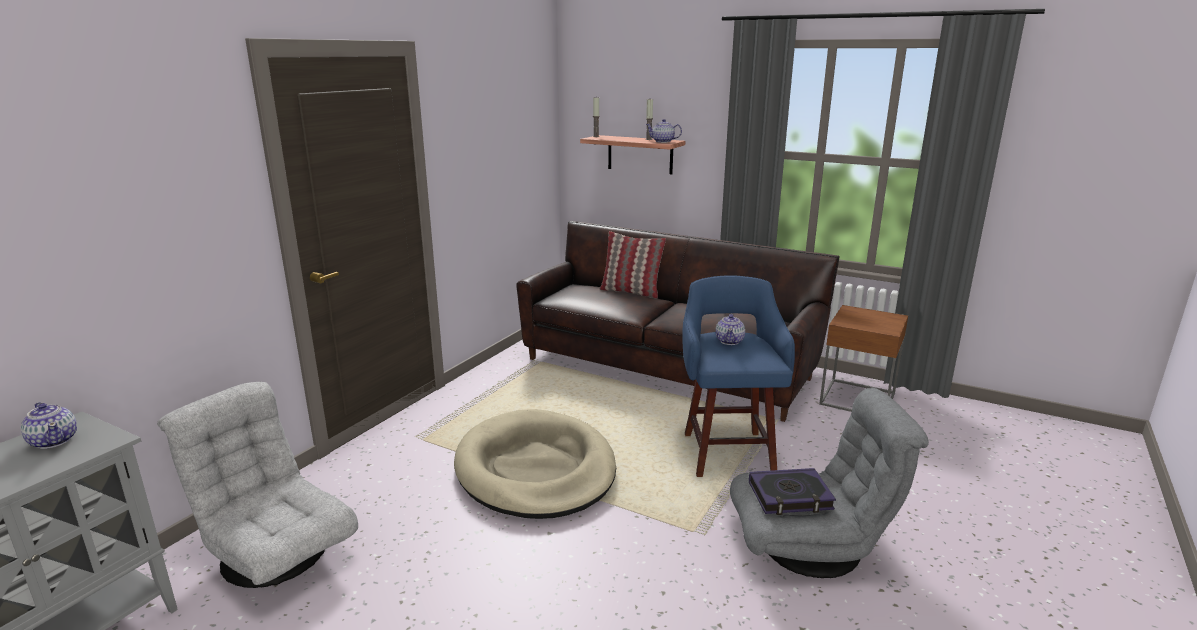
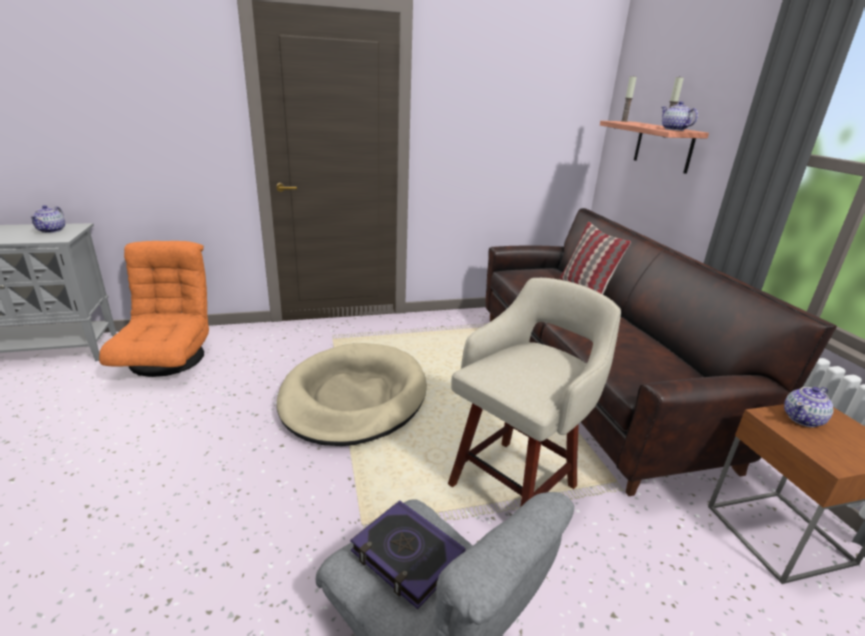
camera: 45 degrees right, 5 degrees up
(278, 553) = (169, 360): grey armchair -> orange armchair
(728, 451) = (517, 483): blue stool -> beige stool
(729, 341) = (535, 359): teapot -> teapot (803, 419)

